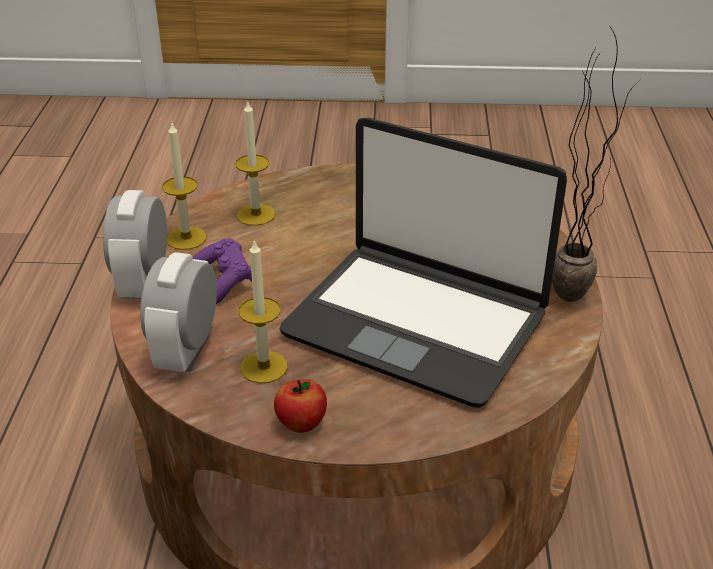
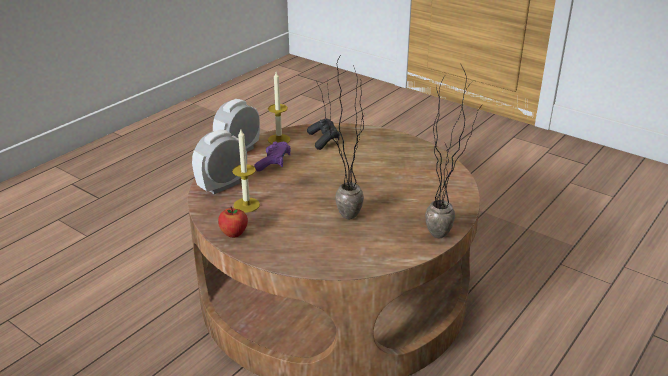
camera: 35 degrees right, 5 degrees down
(256, 215) = (323, 140): candle -> black game controller
(416, 323) = (340, 215): laptop -> potted plant

